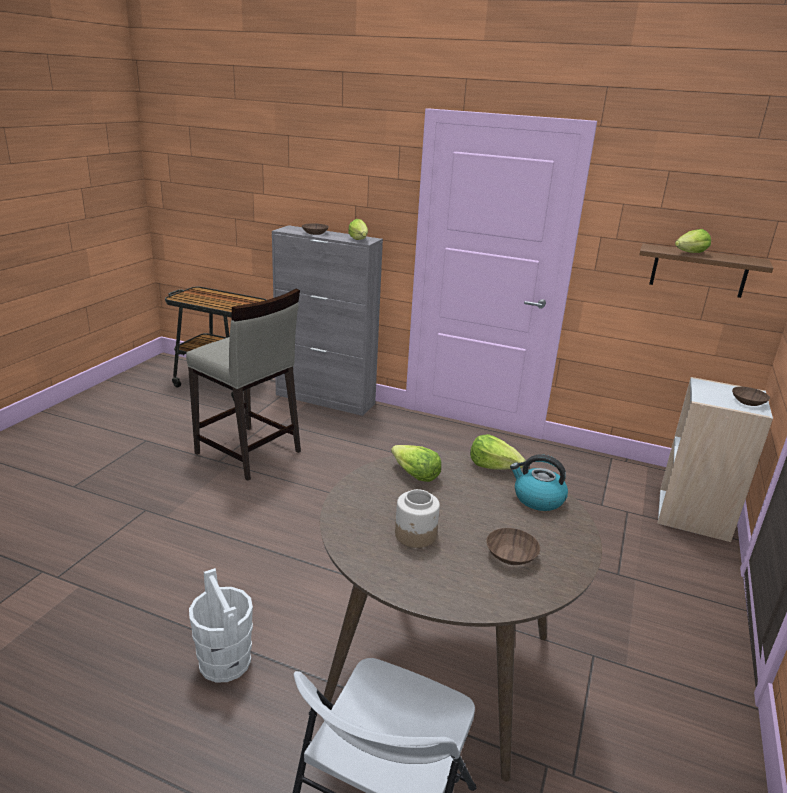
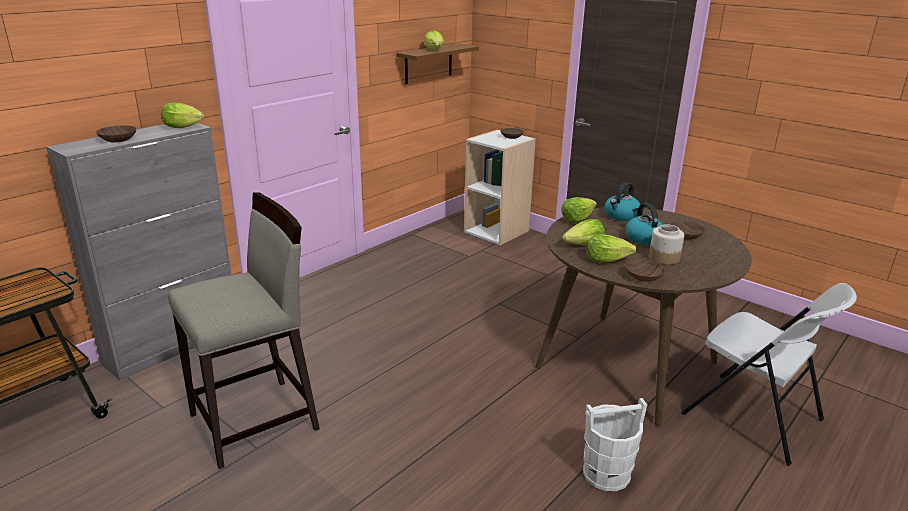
camera: 70 degrees left, 0 degrees up
(347, 518) = (642, 277): none -> brown bowl
(382, 491) = (607, 260): none -> lettuce
(471, 517) = (643, 238): none -> kettle

